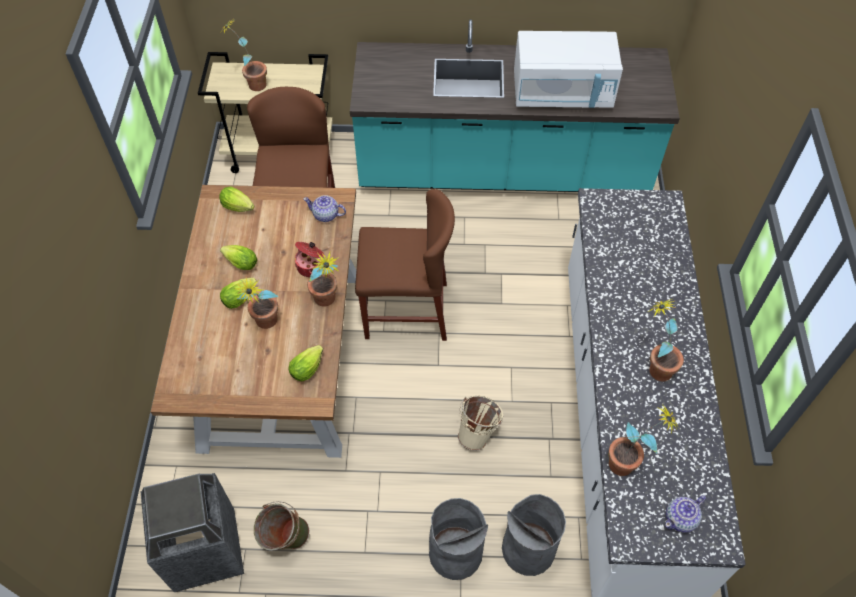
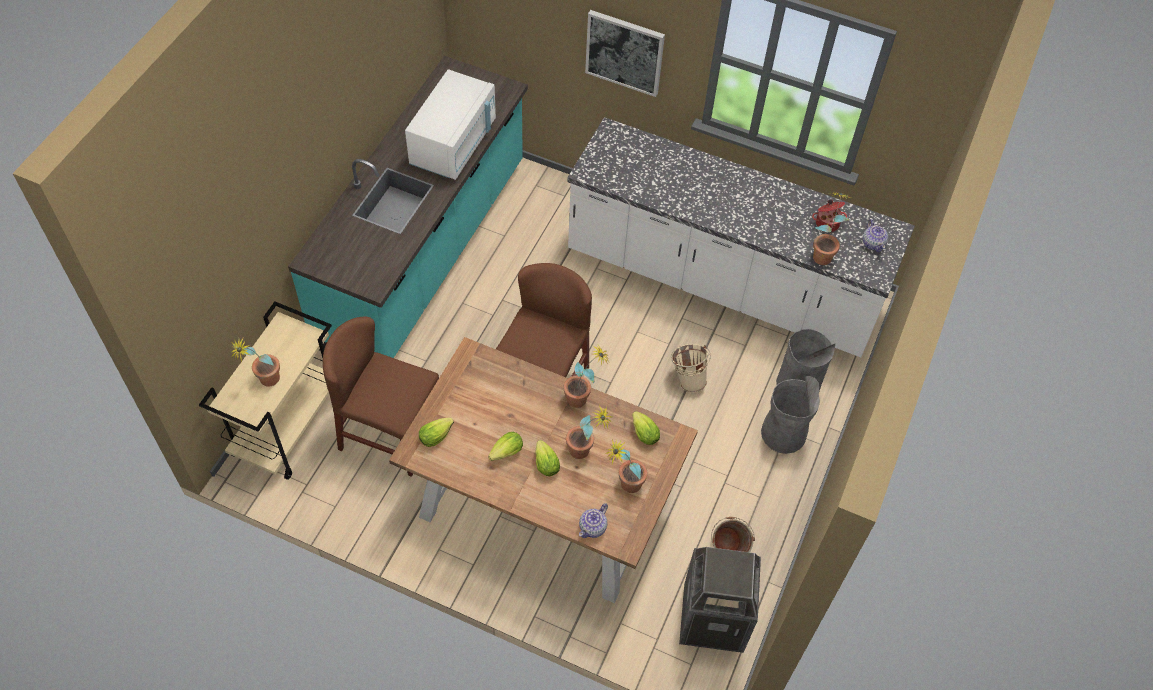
camera: 70 degrees left, 0 degrees up
(311, 266) = (537, 398): cooking pot -> cooking pot (827, 223)
(326, 215) = (484, 369): teapot -> teapot (593, 527)
(655, 366) = (753, 204): potted plant -> potted plant (624, 485)
(734, 141) = (624, 52): none -> picture

